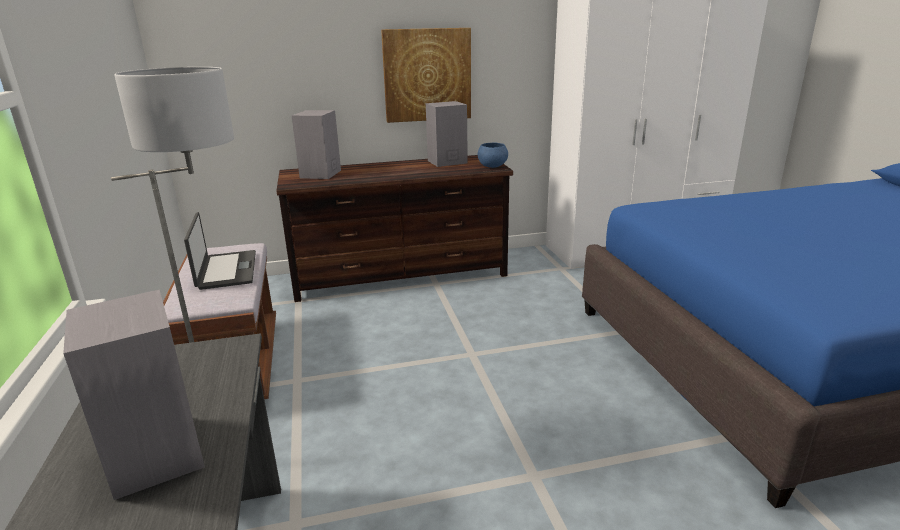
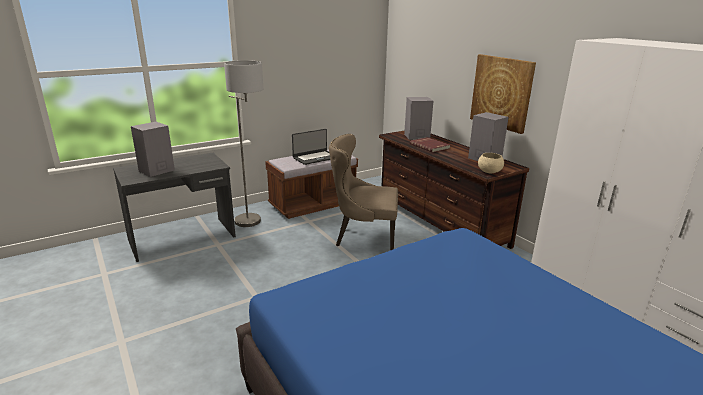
camera: 70 degrees right, 0 degrees up
(372, 174) = (430, 146): none -> red book
(401, 338) = (363, 238): none -> beige chair
(492, 166) = (489, 172): blue bowl -> beige bowl

